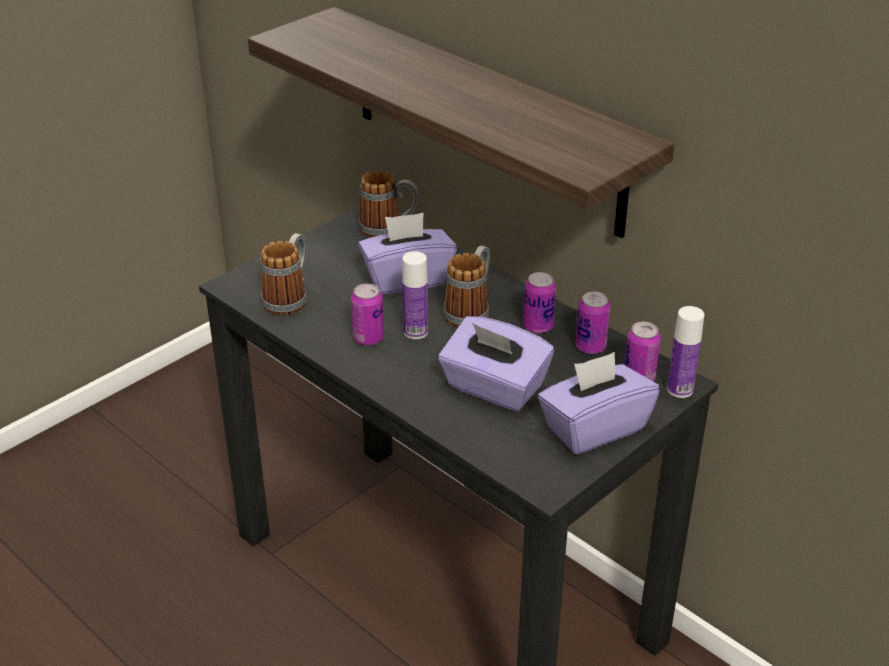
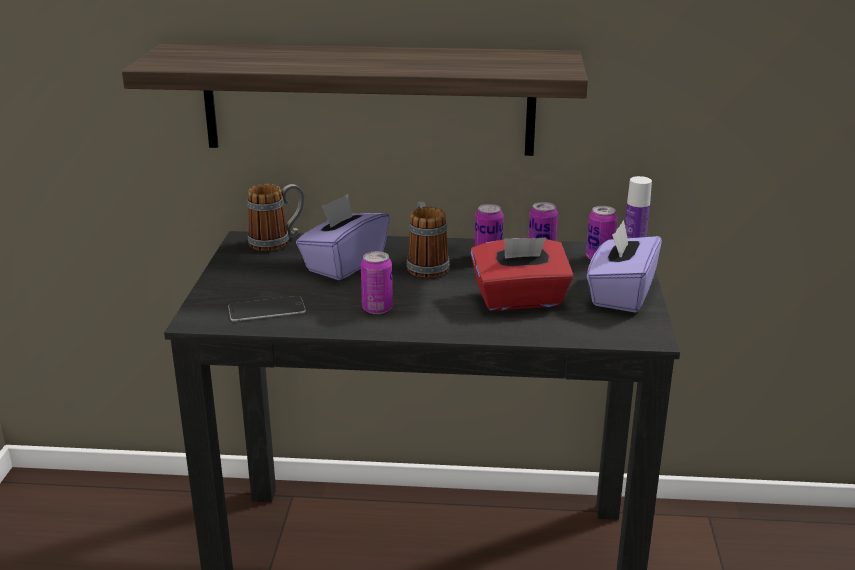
camera: 40 degrees left, 10 degrees down
(290, 298) = (266, 309): mug -> phone
(415, 332) = (407, 291): bottle -> none
(494, 388) = (520, 300): purple tissue box -> red tissue box

